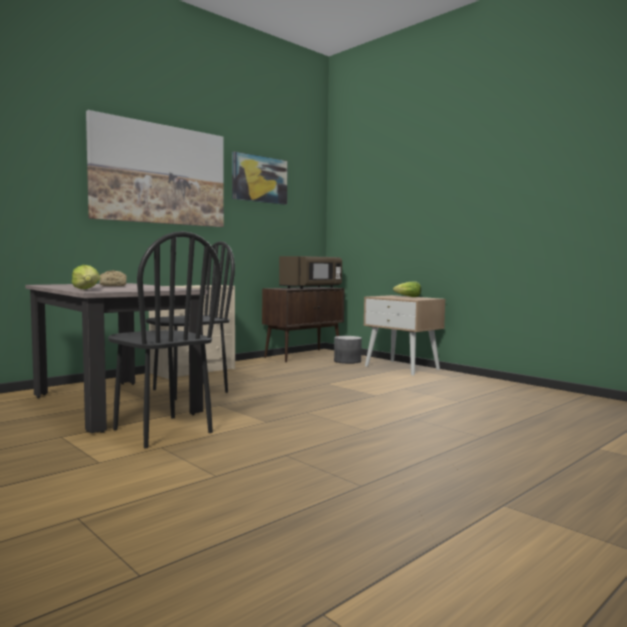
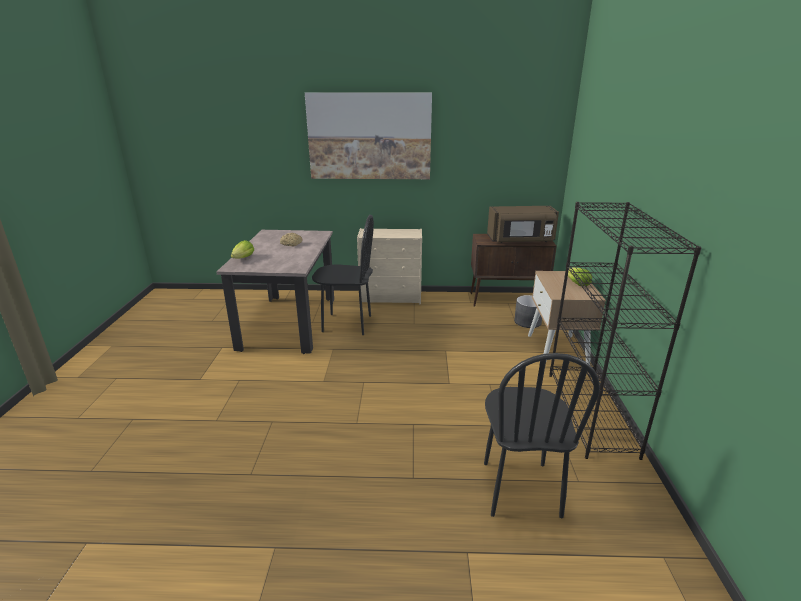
camera: 45 degrees right, 20 degrees up
(161, 431) = (263, 364): black chair -> black chair (520, 489)
(259, 179) = (477, 128): picture -> none
(490, 383) = (591, 413): none -> black bookcase

